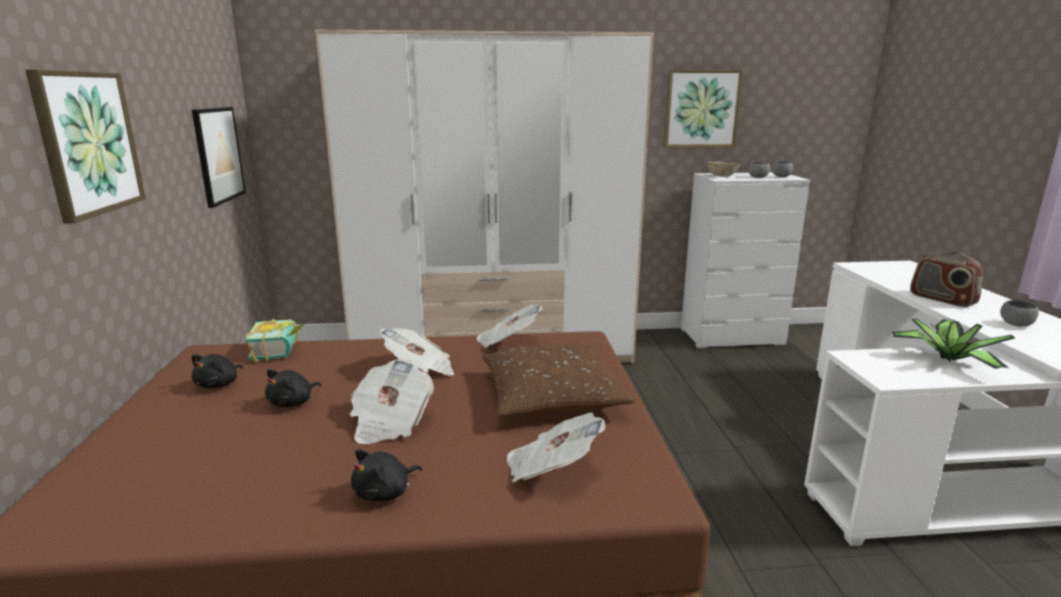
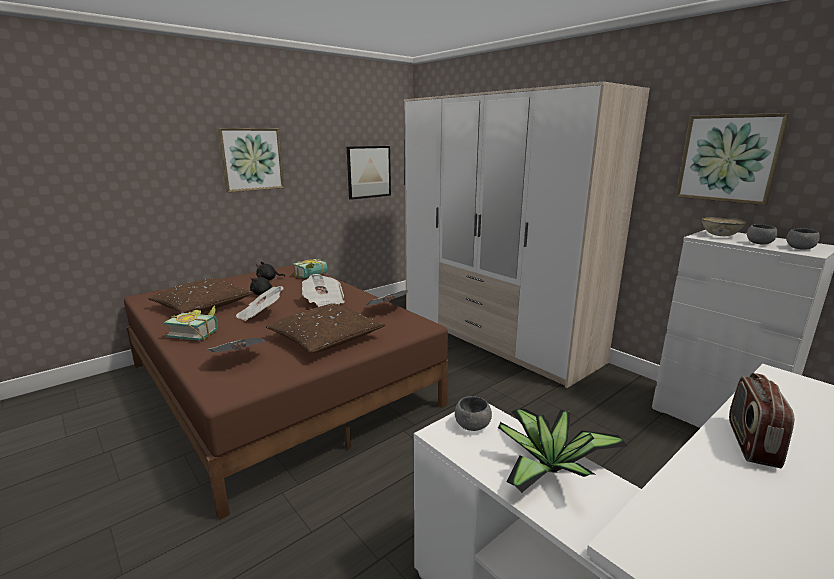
camera: 55 degrees right, 0 degrees up
(244, 468) = (202, 306): none -> brown pillow
(385, 493) = (196, 333): black plush toy -> book
(1015, 324) = (746, 508): grey bowl -> grey bowl (472, 425)

